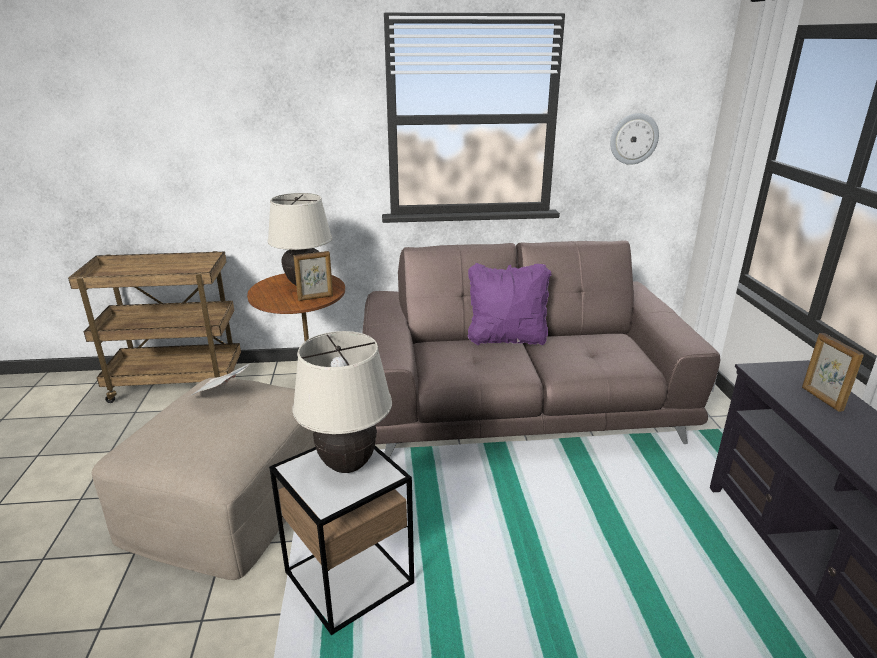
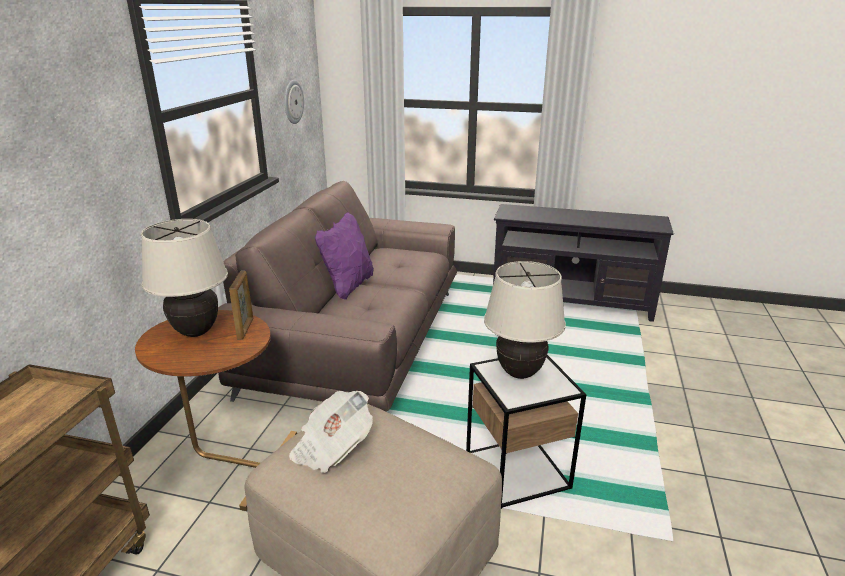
camera: 70 degrees left, 0 degrees up
(821, 399) = (540, 213): picture frame -> none

